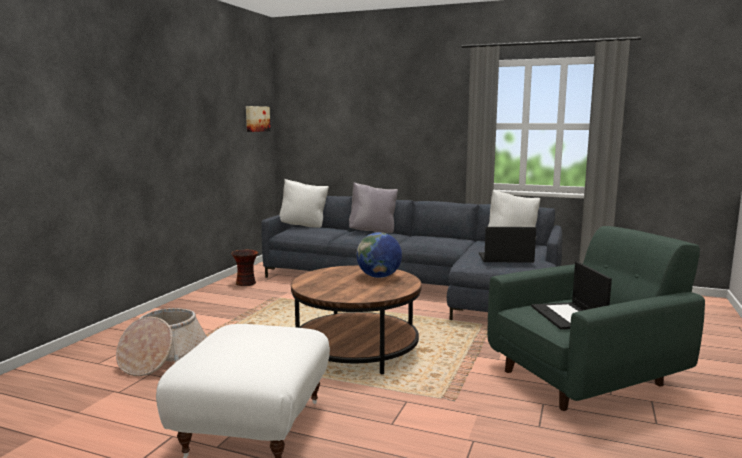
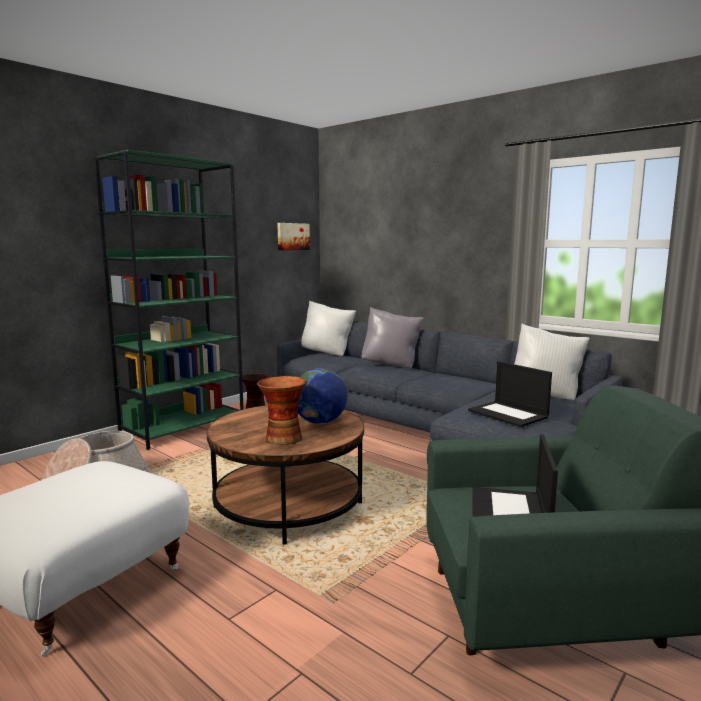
camera: 20 degrees right, 0 degrees up
(193, 305) = (184, 427): none -> green bookcase
(367, 290) = (283, 438): none -> vase
(505, 258) = (509, 414): laptop -> laptop turned 150 degrees counterclockwise

